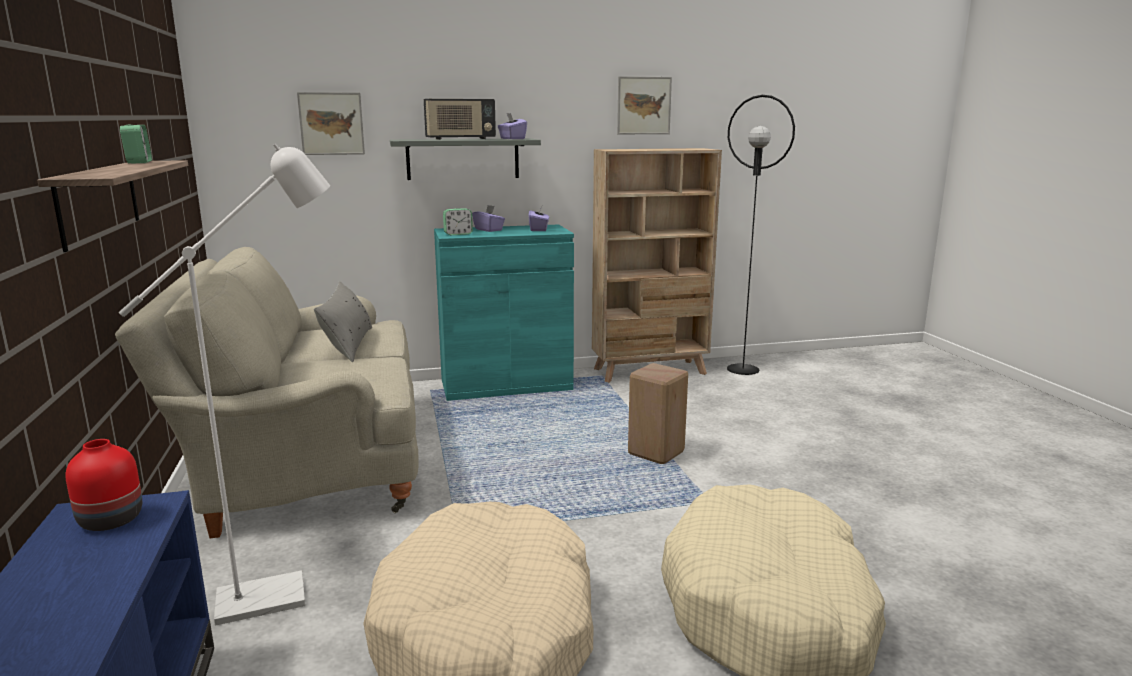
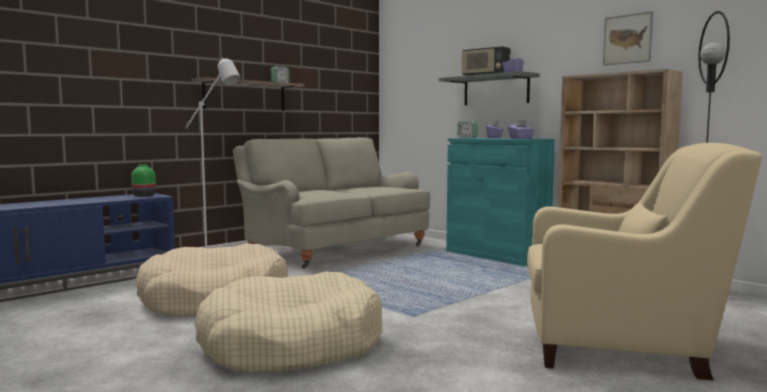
camera: 60 degrees right, 10 degrees down
(111, 520) = (144, 195): red vase -> green vase
(331, 123) = (432, 72): picture -> none
(347, 344) = (365, 189): grey pillow -> none
(655, 452) = (464, 296): beige stool -> none
(858, 442) = (620, 346): none -> beige armchair

